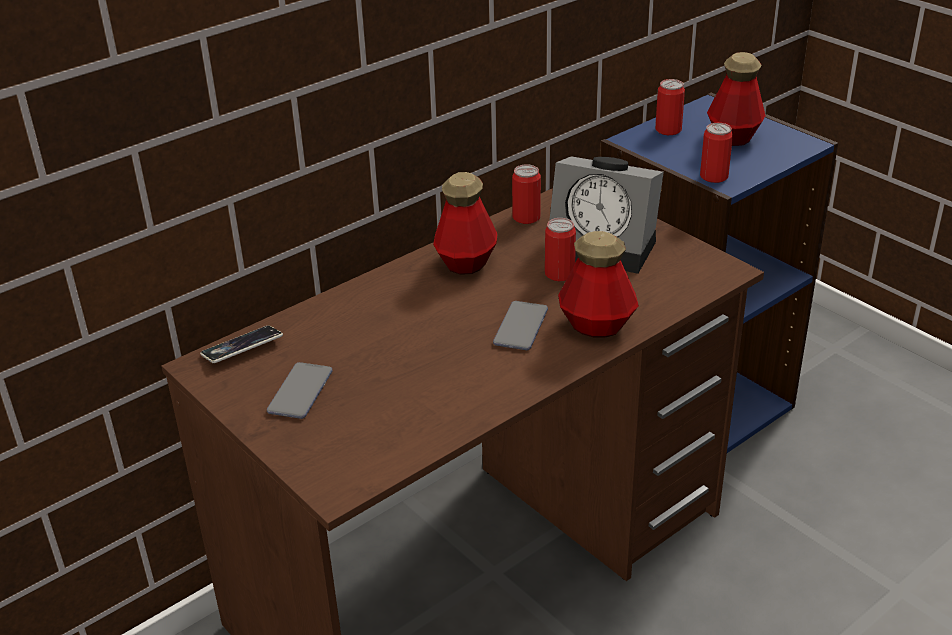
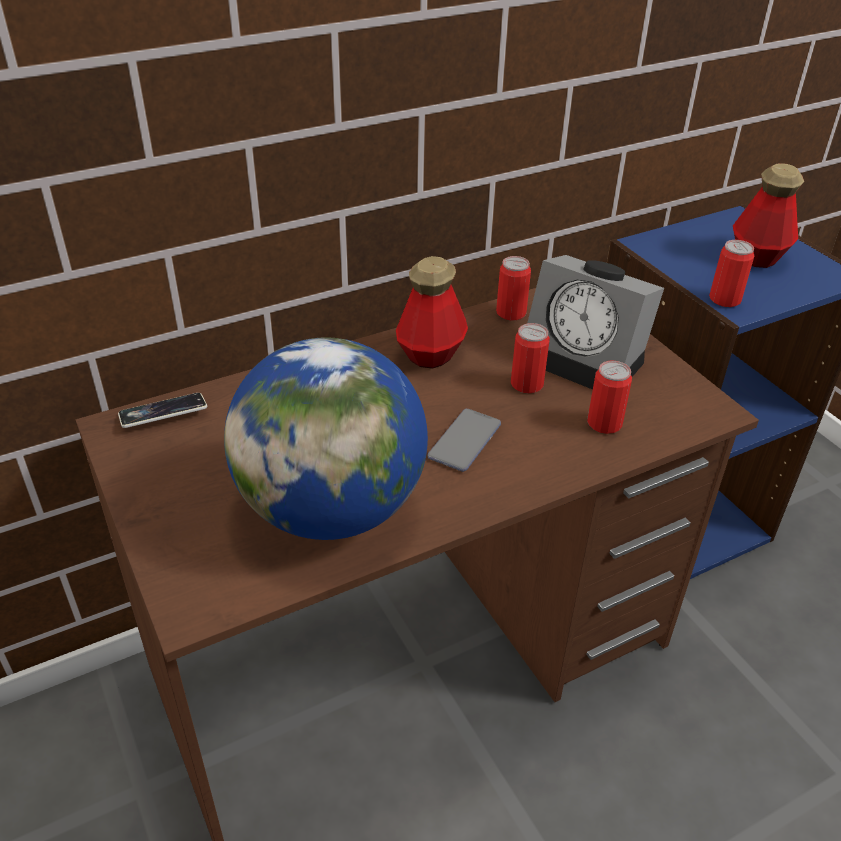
camera: 10 degrees right, 5 degrees up
(300, 392) = (201, 477): phone -> none
(425, 396) = (331, 508): none -> globe
(597, 325) = (550, 454): bottle -> none
(668, 130) = (687, 239): can -> can (604, 423)

